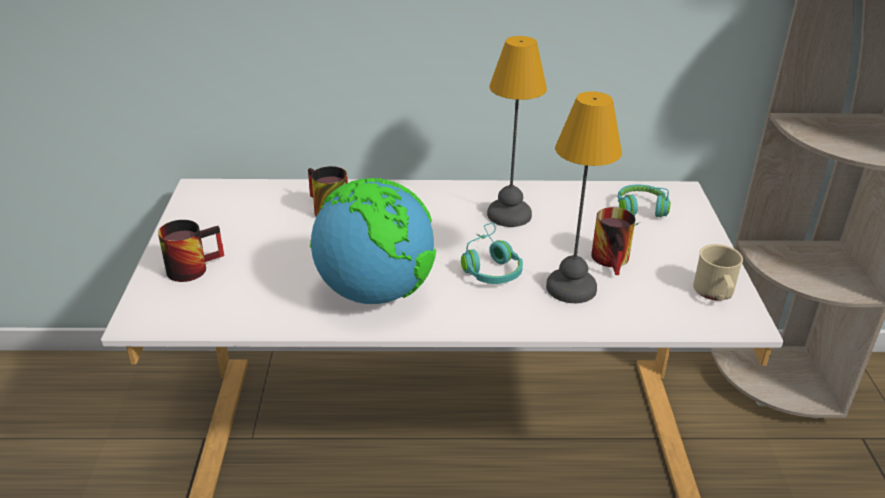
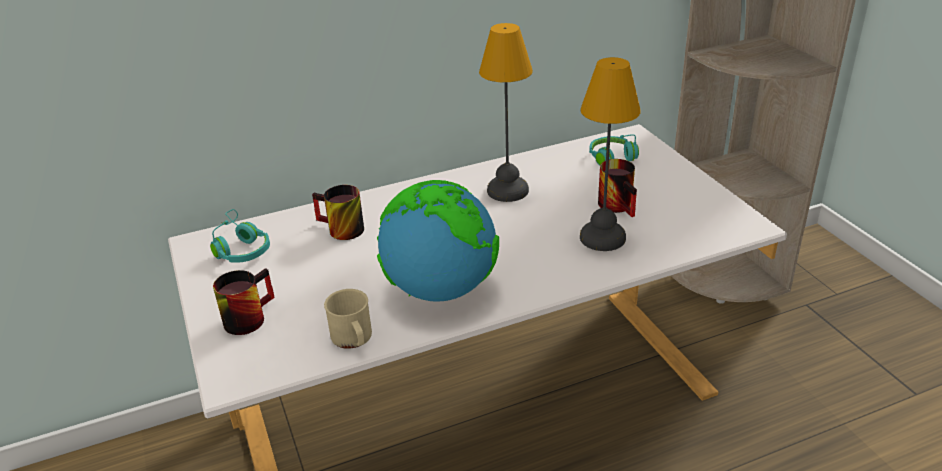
camera: 20 degrees left, 0 degrees up
(490, 266) = (523, 239): turquoise headphones -> turquoise headphones (240, 248)
(715, 293) = (715, 210): beige mug -> beige mug (353, 339)

